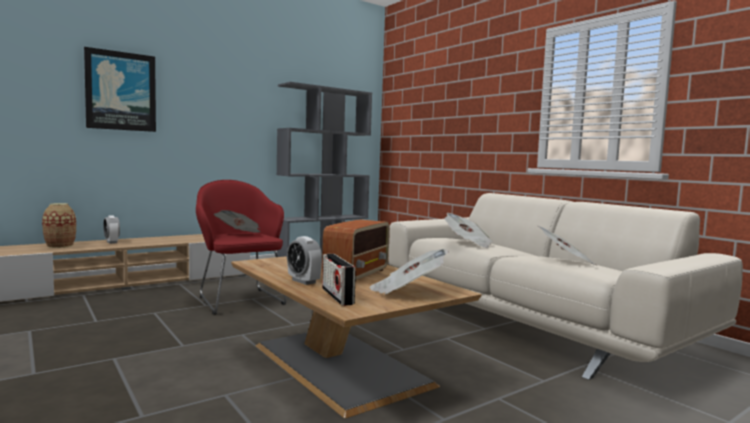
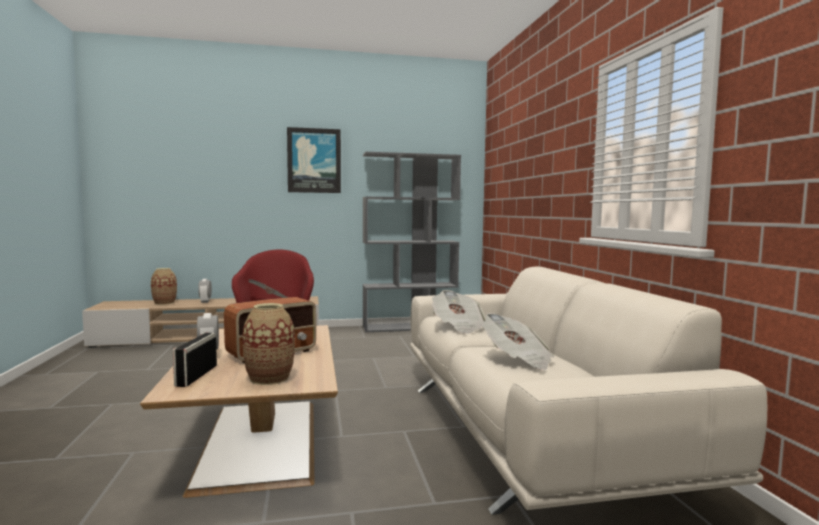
camera: 25 degrees right, 0 degrees up
(121, 91) = (218, 172): picture -> picture (314, 160)
(407, 291) = (269, 378): newspaper -> vase

